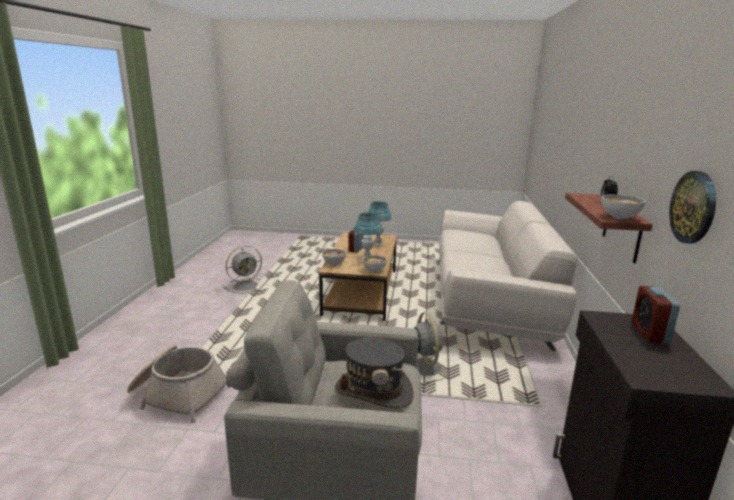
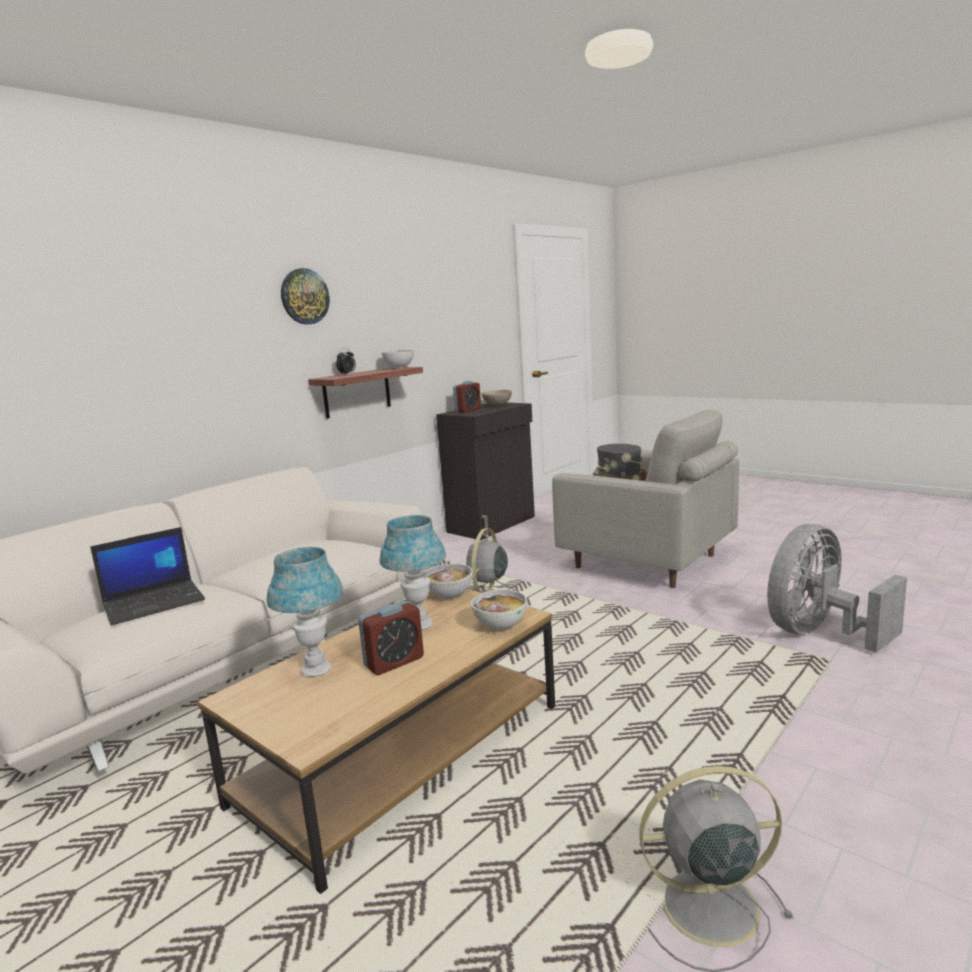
camera: 145 degrees left, 5 degrees down
(178, 395) = (819, 633): basket -> grey fan
(468, 235) = (155, 602): none -> laptop
(668, 367) = (497, 405): none -> beige bowl
(693, 207) = (429, 337): wall clock -> wall clock (304, 296)

